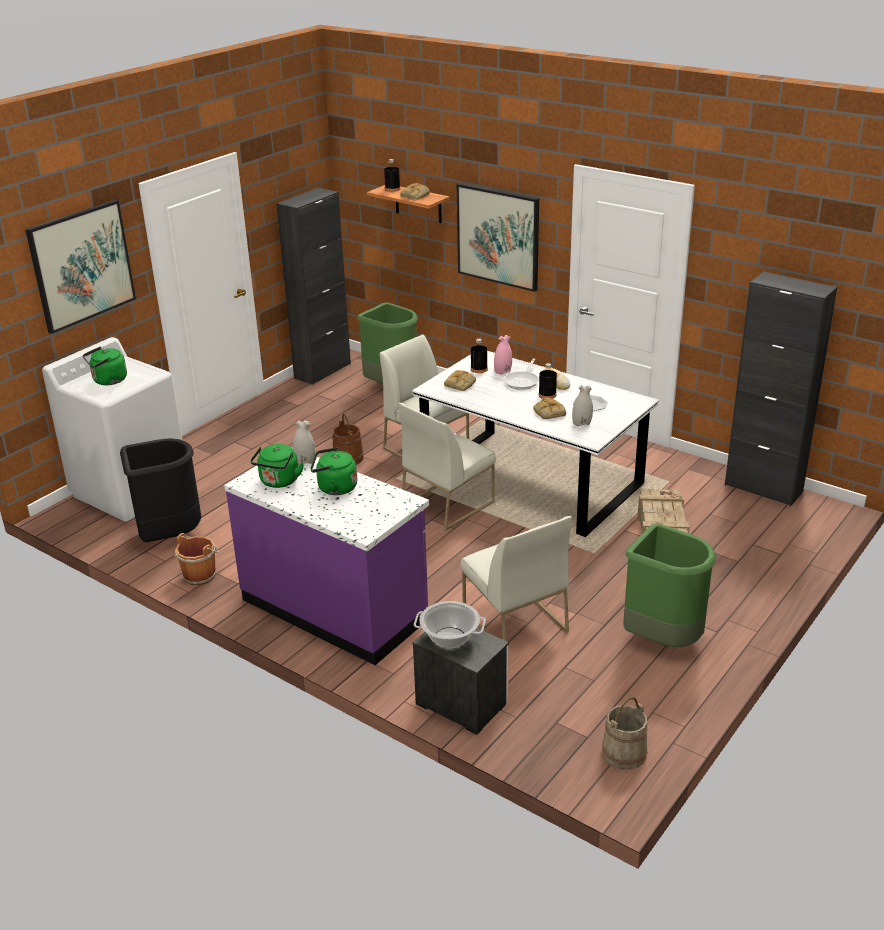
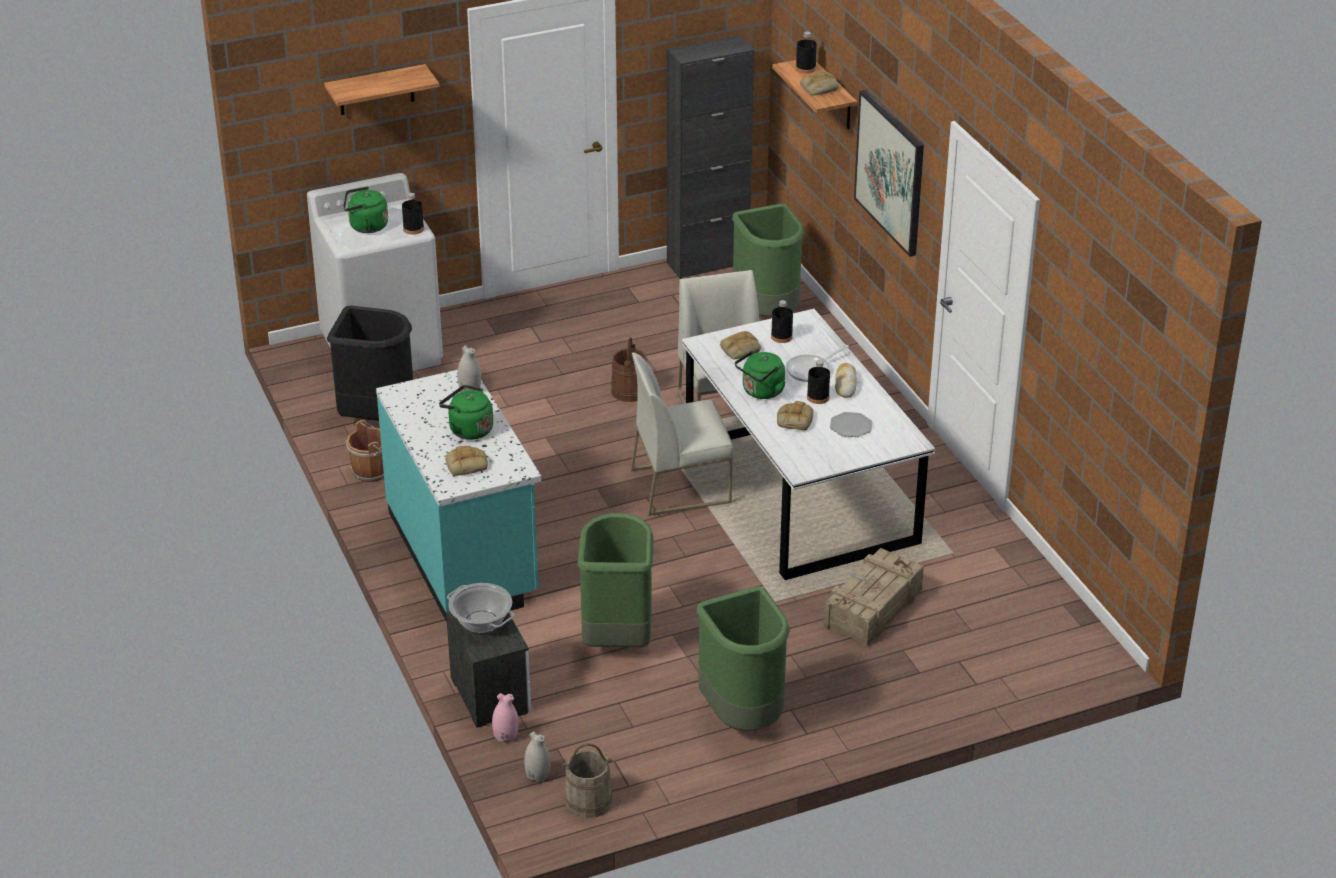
camera: 30 degrees right, 5 degrees up
(81, 265) = (376, 90): picture -> shelf
(150, 372) = (413, 229): none -> black bottle
(279, 482) = (425, 403): green kettle -> green kettle (761, 392)
(335, 608) = (464, 556): purple counter -> turquoise counter
(361, 512) = (467, 464): none -> bread
(503, 371) = (805, 348): pink vase -> pink vase (506, 736)
(514, 622) = (617, 639): white chair -> green trash can
(582, 423) = (814, 446): white vase -> white vase (538, 775)
(763, 488) = (1053, 603): black cabinet -> none

